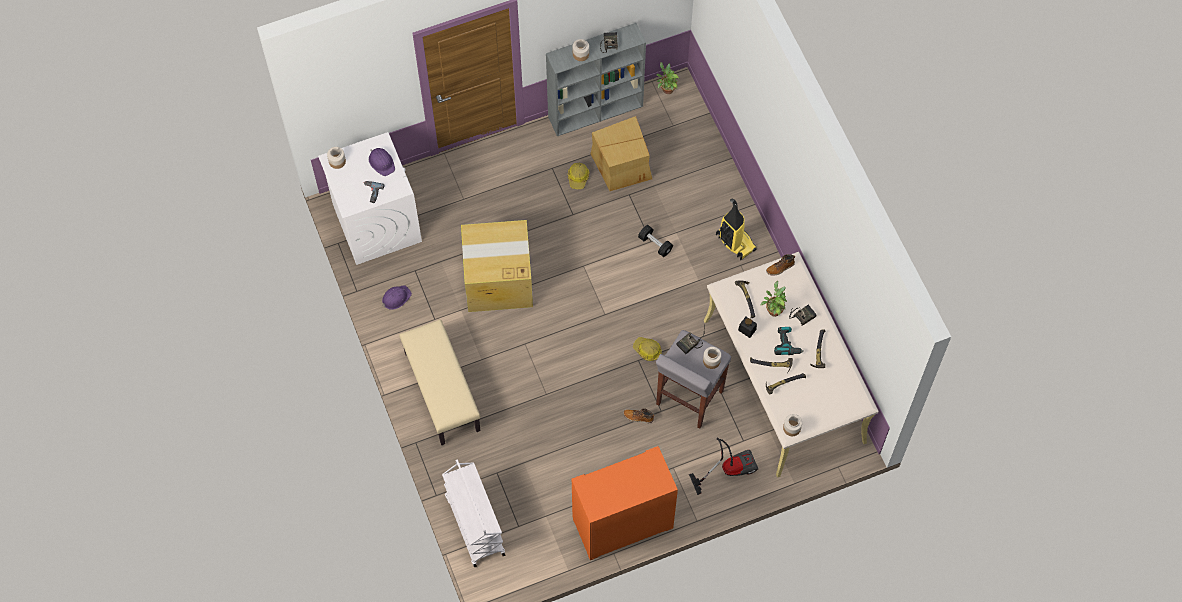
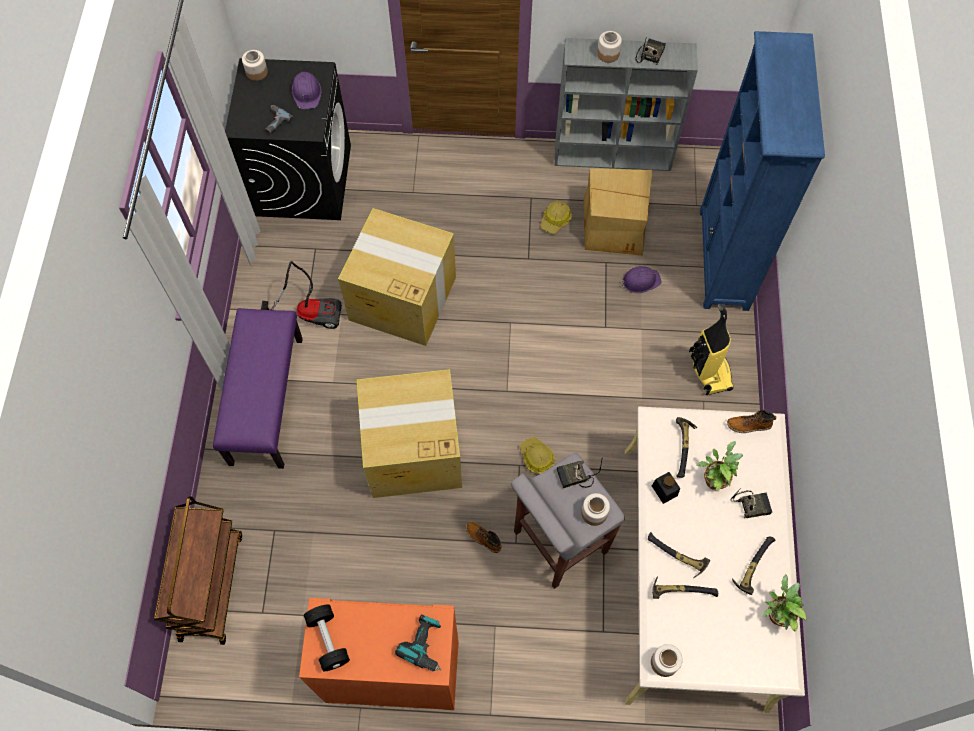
camera: 25 degrees right, 0 degrees up
(376, 222) = (303, 179): white washing machine -> black washing machine
(396, 298) = (277, 270): purple hard hat -> purple hard hat (640, 281)
(441, 391) = (265, 400): beige bench -> purple bench
(474, 525) = (211, 585): white cart -> brown cart
(561, 382) = (412, 451): none -> cardboard box
(655, 244) = (609, 332): black dumbbell -> black dumbbell (328, 640)
(666, 89) = (708, 162): potted plant -> potted plant (776, 613)
(710, 159) = (723, 260): none -> blue bookcase
(728, 469) = (565, 661): vacuum cleaner -> vacuum cleaner (309, 313)
(787, 343) = (713, 535): power drill -> power drill (425, 644)

